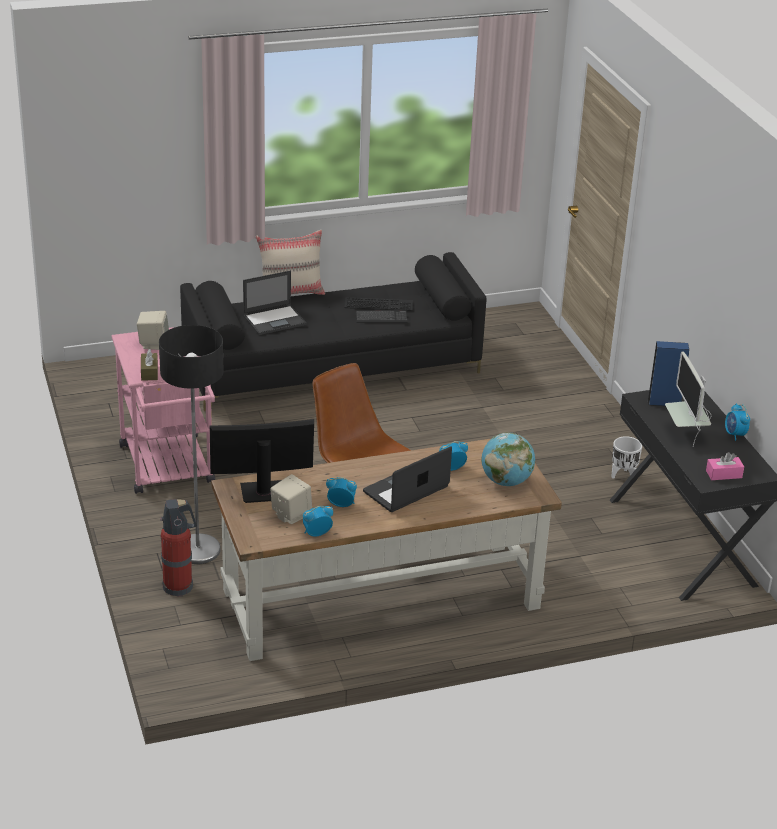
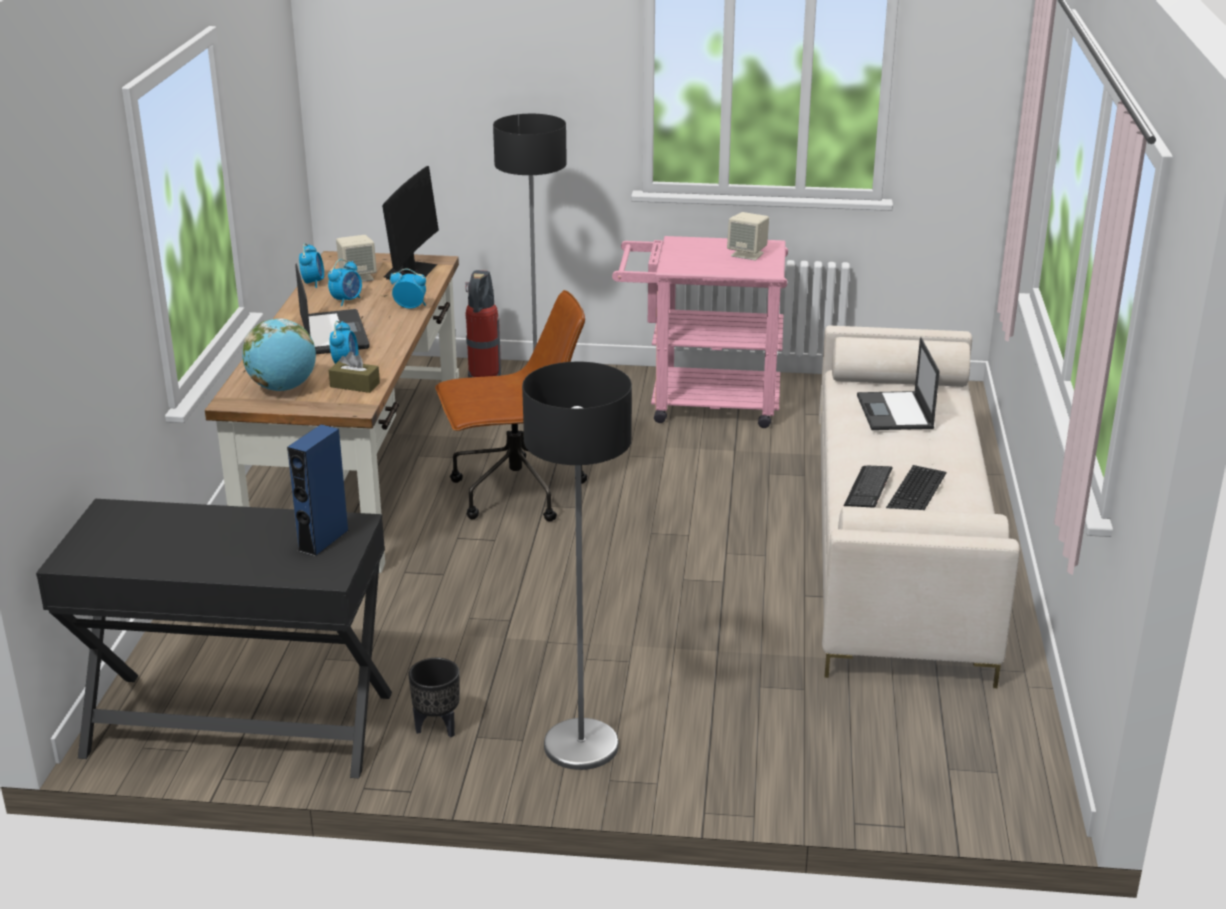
camera: 115 degrees right, 5 degrees down
(149, 372) = (681, 244): brown tissue box -> brown tissue box (355, 385)
(291, 292) = (984, 440): beige pillow -> none
(332, 367) = (899, 549): black sofa -> beige sofa
(597, 430) = (581, 746): none -> floor lamp
(623, 476) = (438, 727): white planter -> black planter
(686, 434) = (227, 531): monitor -> none
(724, 474) = (107, 529): pink tissue box -> none
(734, 434) = (179, 572): alarm clock -> alarm clock (410, 307)

